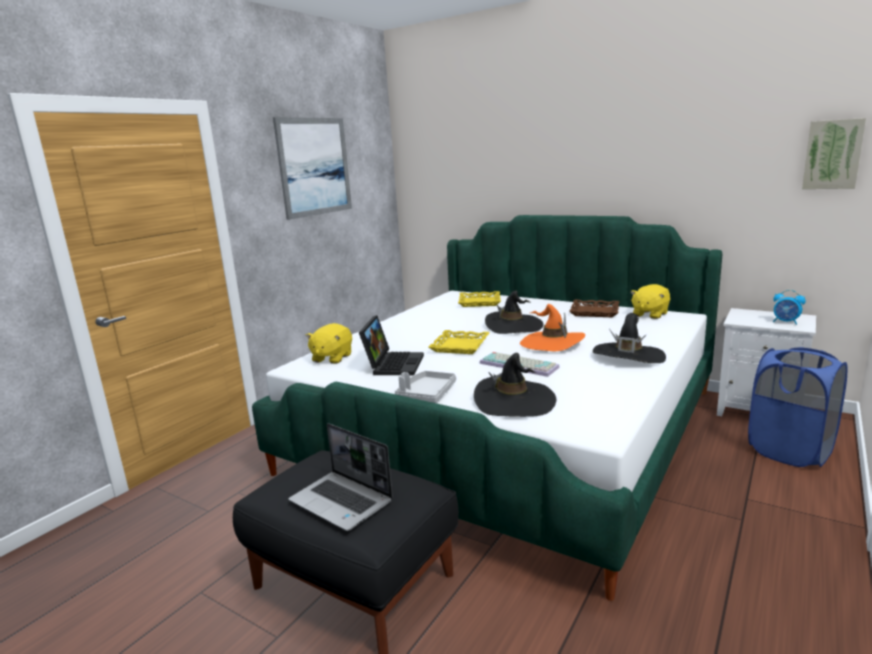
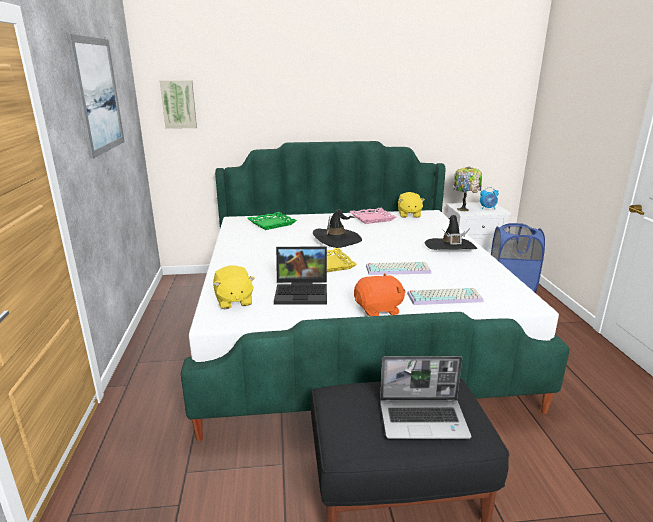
camera: 40 degrees left, 5 degrees up
(393, 364) = (303, 292): laptop -> laptop turned 120 degrees clockwise
(426, 394) = (378, 310): grey tray -> orange plush toy
(479, 302) = (272, 224): yellow tray -> green tray
(514, 401) = (445, 297): black hat -> keyboard
(552, 344) = (389, 248): orange hat -> none
(594, 312) = (372, 218): brown tray -> pink tray
(742, 318) = (464, 209): none -> table lamp
(832, 154) = (502, 97): picture -> picture (179, 104)

